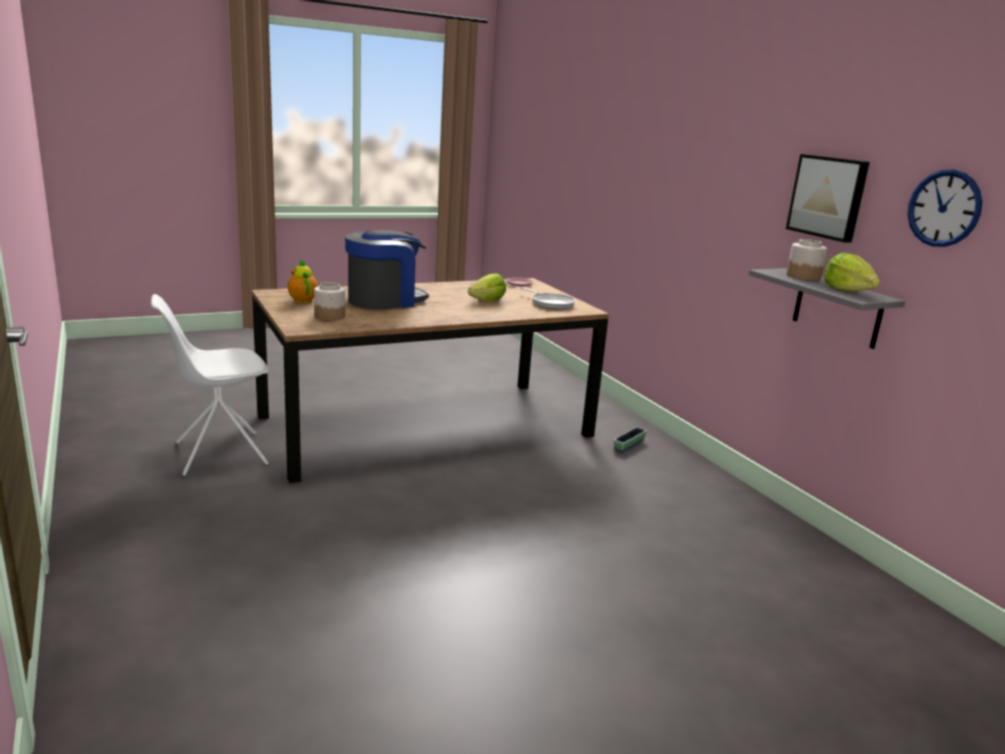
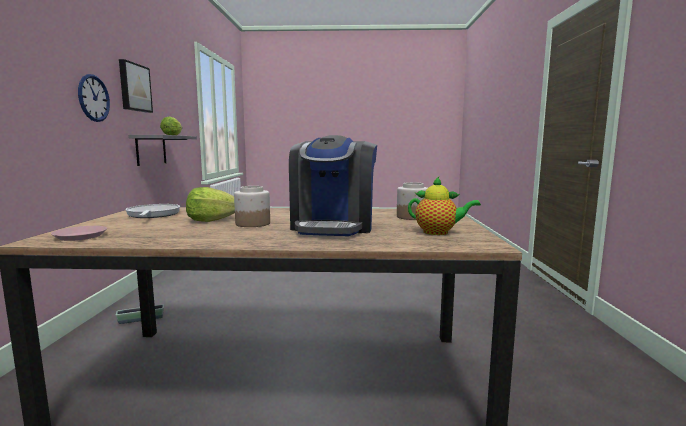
camera: 150 degrees left, 10 degrees down
(219, 454) = (528, 384): white chair -> none
(302, 300) = (438, 232): teapot -> teapot turned 75 degrees counterclockwise
(385, 301) = (333, 226): coffee machine -> coffee machine turned 75 degrees counterclockwise
(803, 276) = (154, 134): jar -> jar (252, 224)
(944, 208) = (168, 92): wall clock -> wall clock (93, 98)

